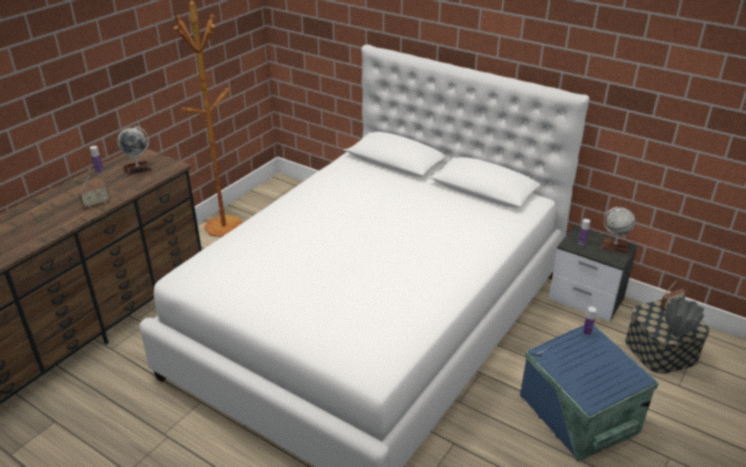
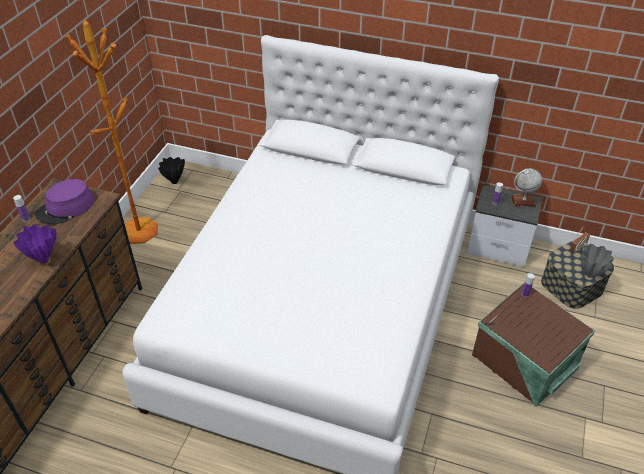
camera: 15 degrees left, 10 degrees up
(96, 204) = (43, 260): radio -> purple vase
(138, 169) = (66, 208): globe -> purple hat
(273, 192) = (174, 182): none -> black vase
(578, 415) = (524, 363): blue storage box -> brown storage box

